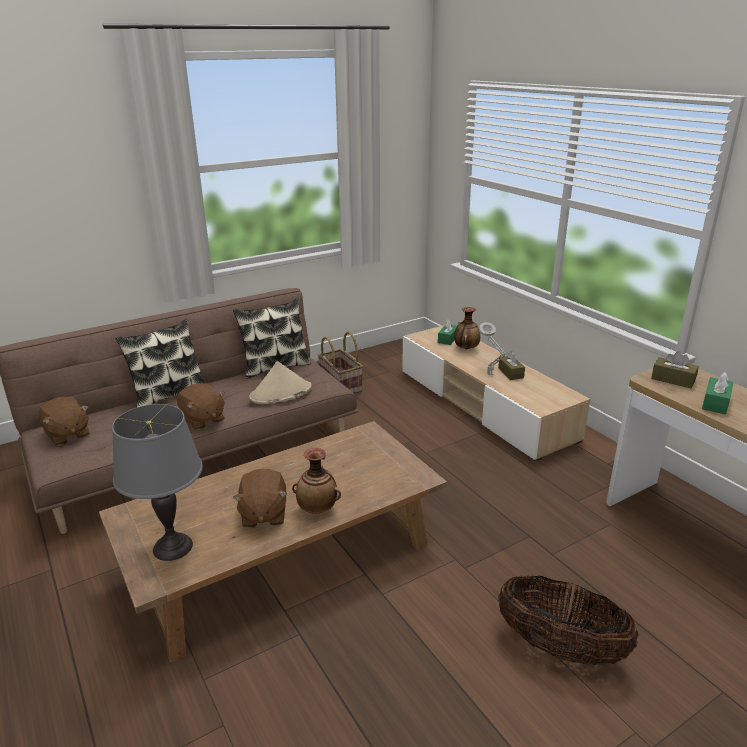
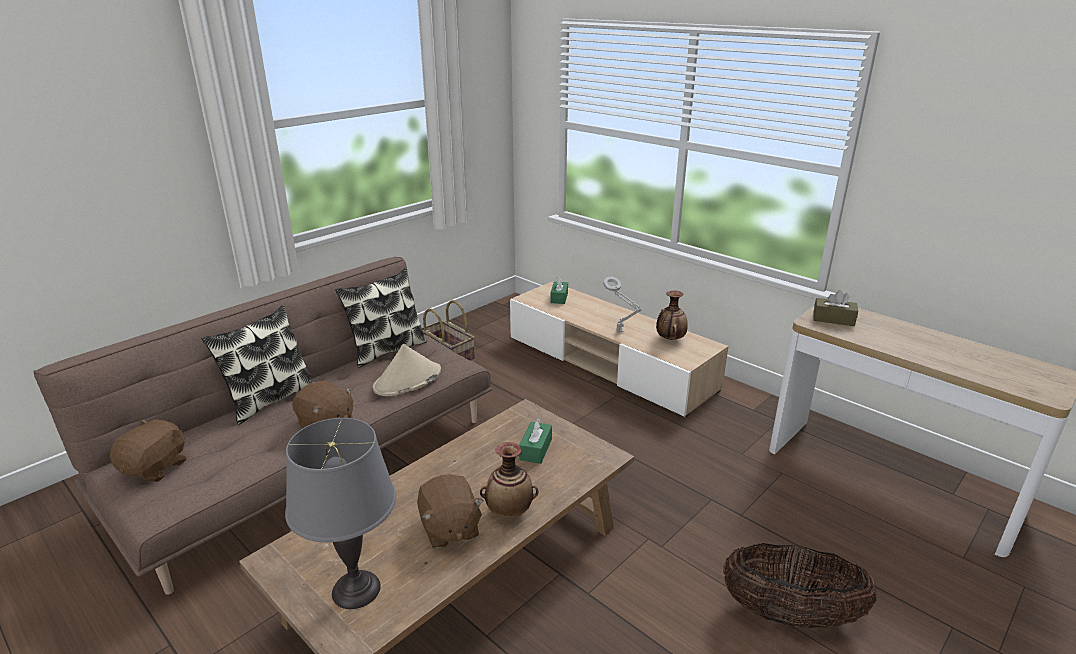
camera: 15 degrees left, 0 degrees up
(67, 435) = (156, 468): brown plush toy -> brown plush toy turned 105 degrees counterclockwise
(466, 348) = (582, 306): vase -> vase (670, 339)
(510, 373) = (639, 327): brown tissue box -> none
(715, 403) = (884, 338): green tissue box -> green tissue box (536, 449)

